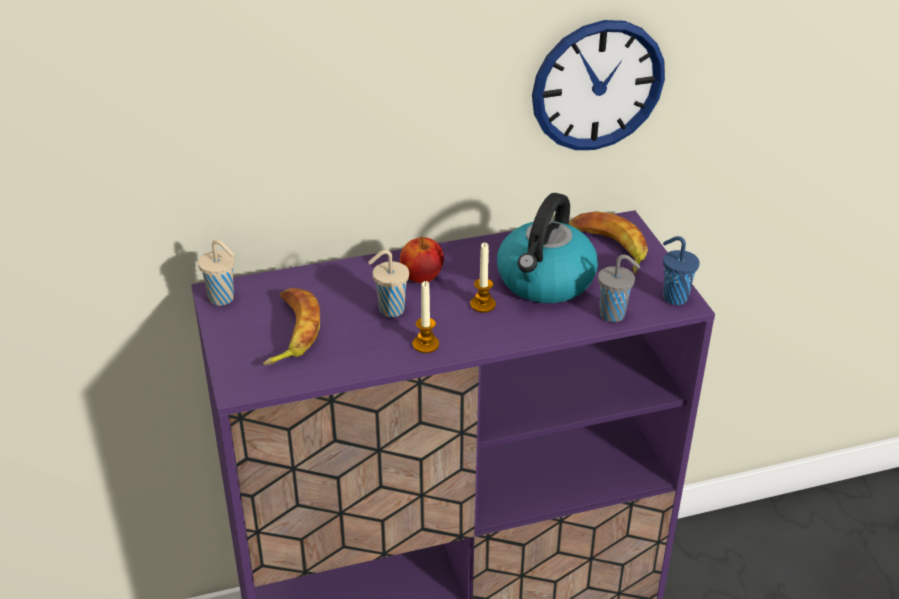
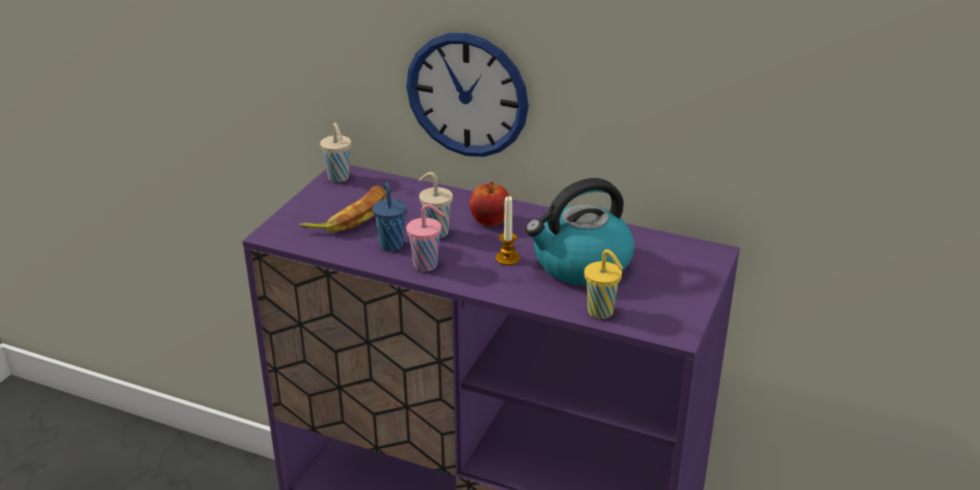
camera: 40 degrees right, 5 degrees down
(425, 344) = (427, 265): candle -> pink cup
(598, 86) = (711, 101): wall clock -> wall clock (467, 95)
(608, 248) = (671, 264): banana -> none
(614, 315) = (601, 312): grey cup -> yellow cup
(673, 297) = (674, 324): blue cup -> blue cup (391, 244)

